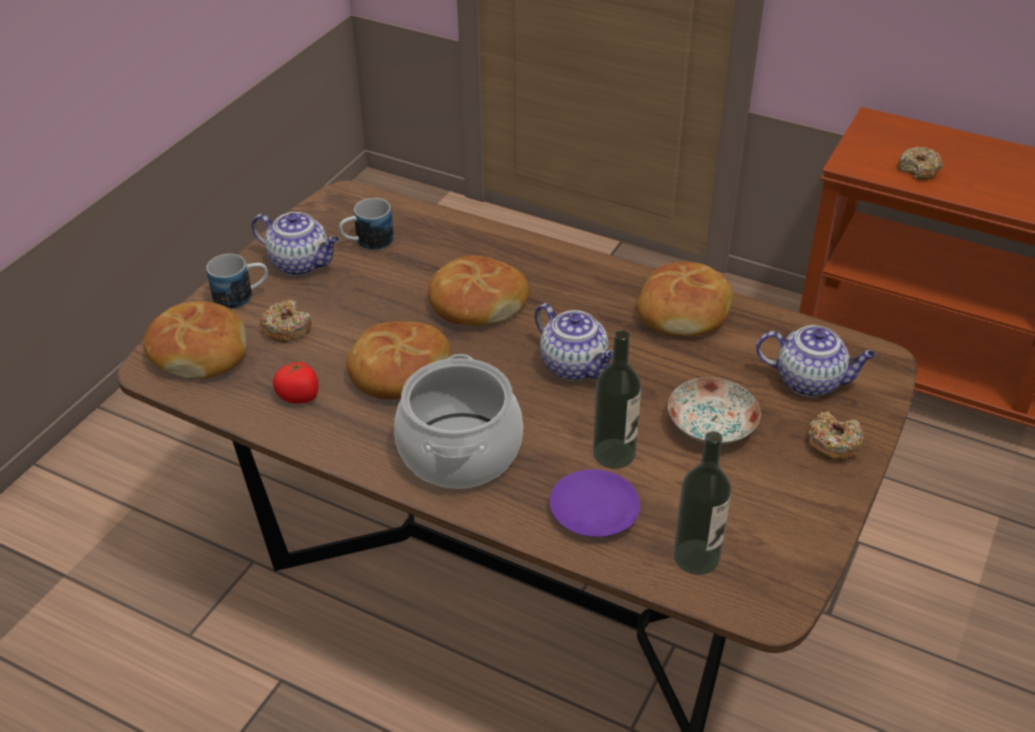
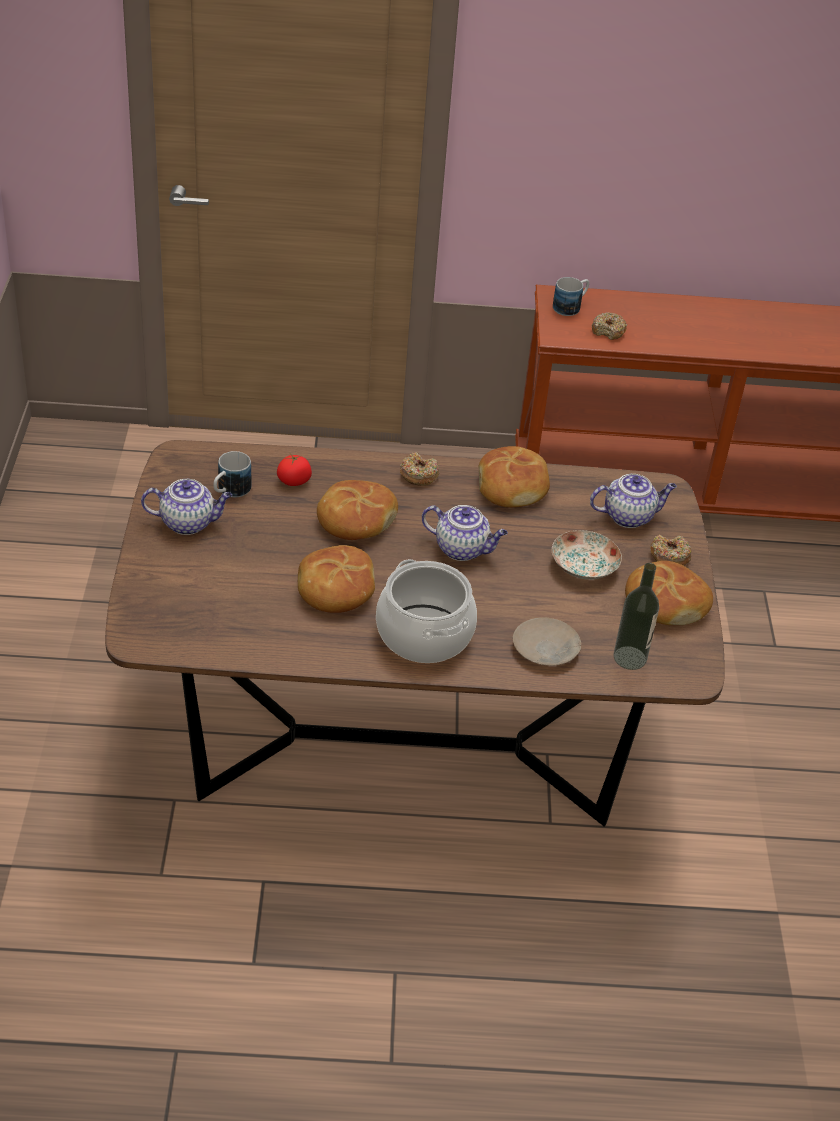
camera: 30 degrees left, 0 degrees up
(199, 352) = (164, 617): bread -> bread (664, 603)
(242, 296) = (161, 563): mug -> mug (571, 307)
(286, 328) = (220, 579): donut -> donut (418, 475)
(299, 396) = (273, 629): tomato -> tomato (294, 481)
(594, 512) = (546, 649): purple plate -> beige plate
(614, 453) = (532, 605): bottle -> none

